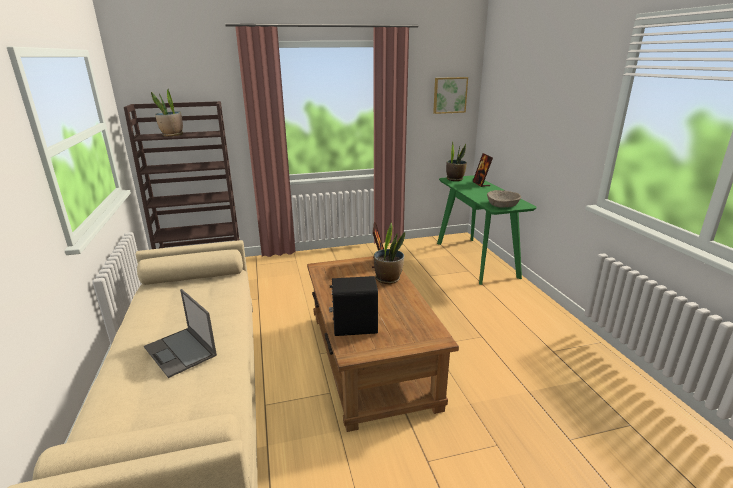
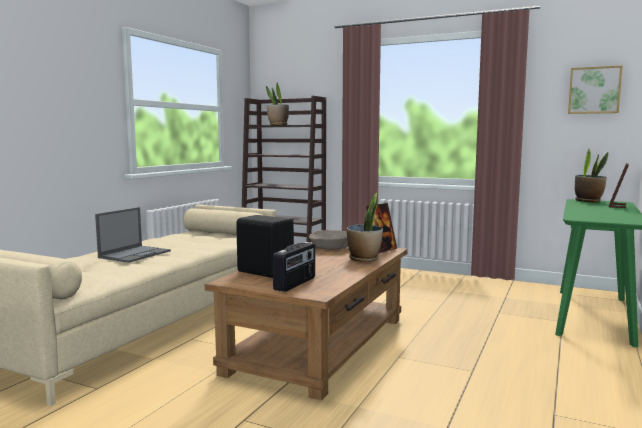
camera: 40 degrees right, 15 degrees down
(181, 351) = (135, 254): laptop -> laptop turned 150 degrees counterclockwise
(403, 333) = (295, 284): none -> radio
(502, 204) = (598, 218): beige bowl -> beige bowl (332, 247)

